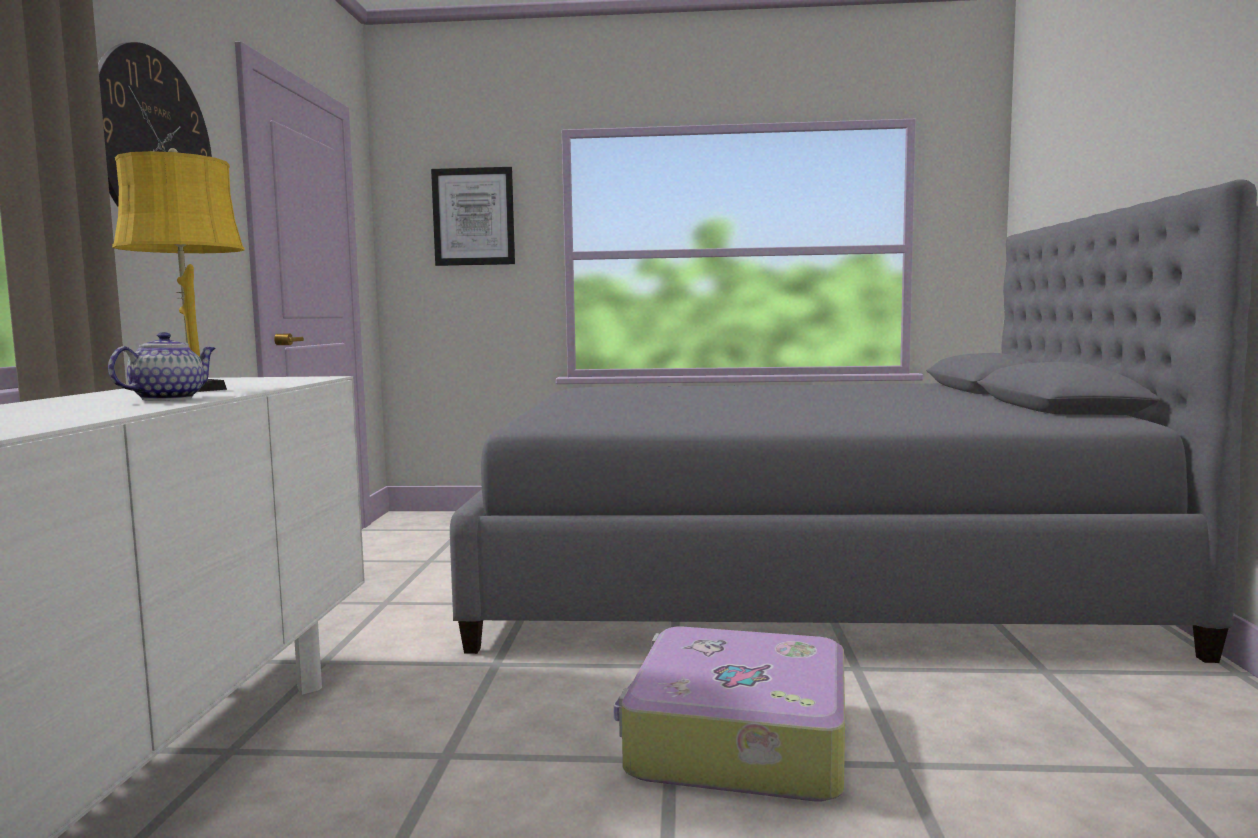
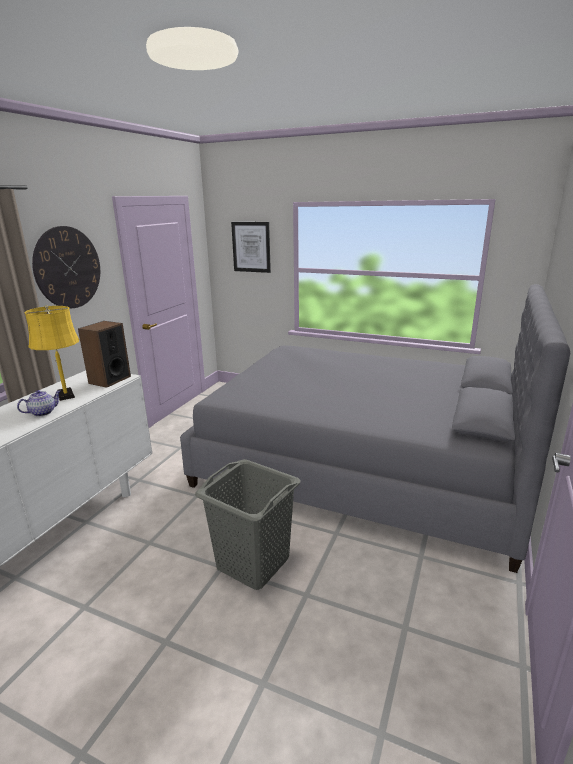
camera: 20 degrees right, 15 degrees up
(283, 379) = (109, 380): none -> speaker
(736, 741) = (253, 563): suitcase -> grey laundry basket

